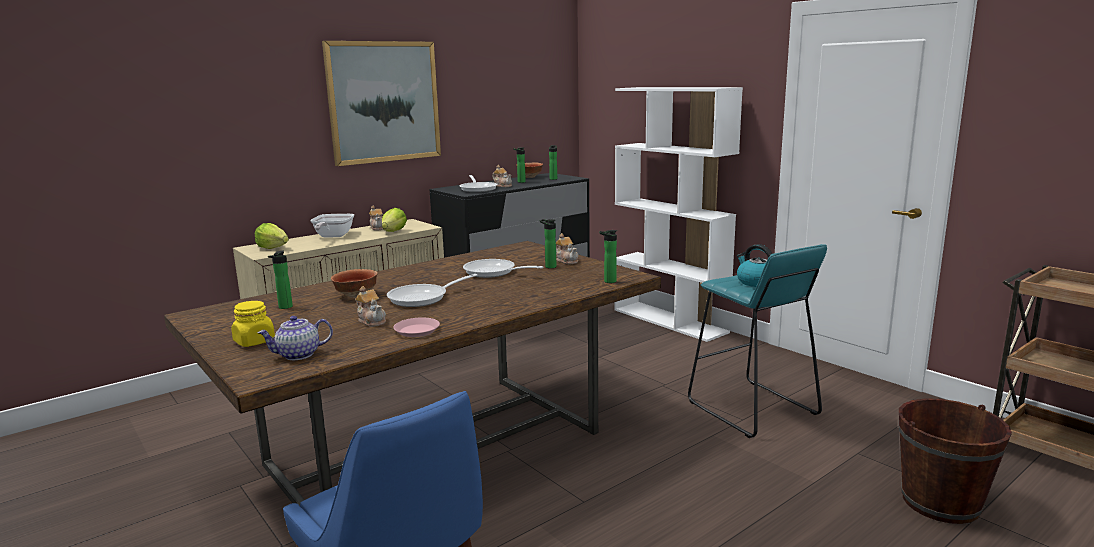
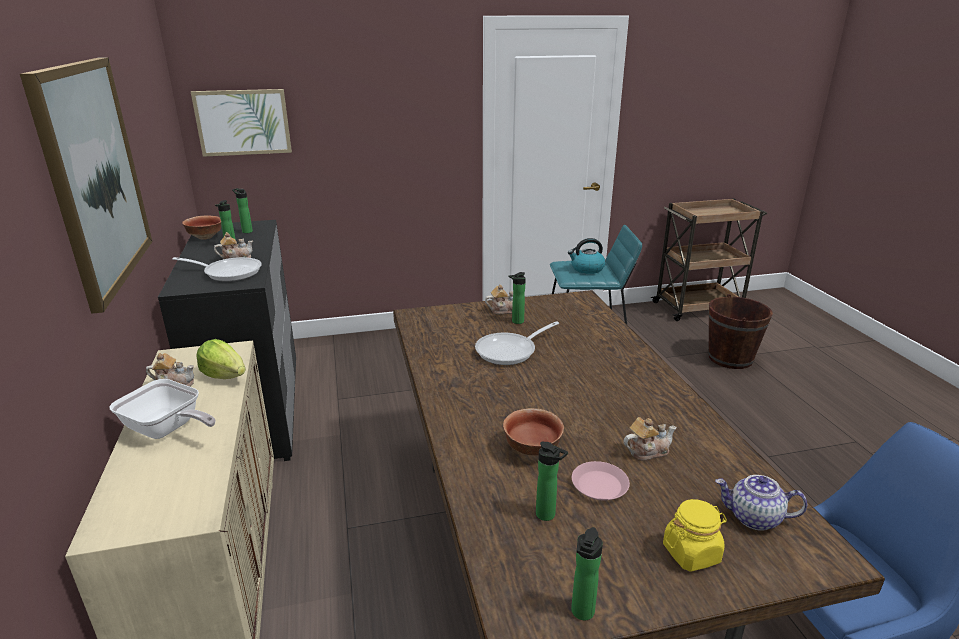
camera: 65 degrees left, 10 degrees up
(273, 248) = (159, 500): lettuce -> none
(298, 355) = (753, 518): teapot -> teapot turned 105 degrees clockwise
(417, 331) = (694, 427): pink plate -> pink plate (599, 485)
(423, 298) = (578, 406): frying pan -> none
(608, 102) = (243, 122): none -> picture
(608, 281) = (591, 310): bottle -> bottle (581, 614)
(670, 321) = (391, 338): white bookcase -> none

